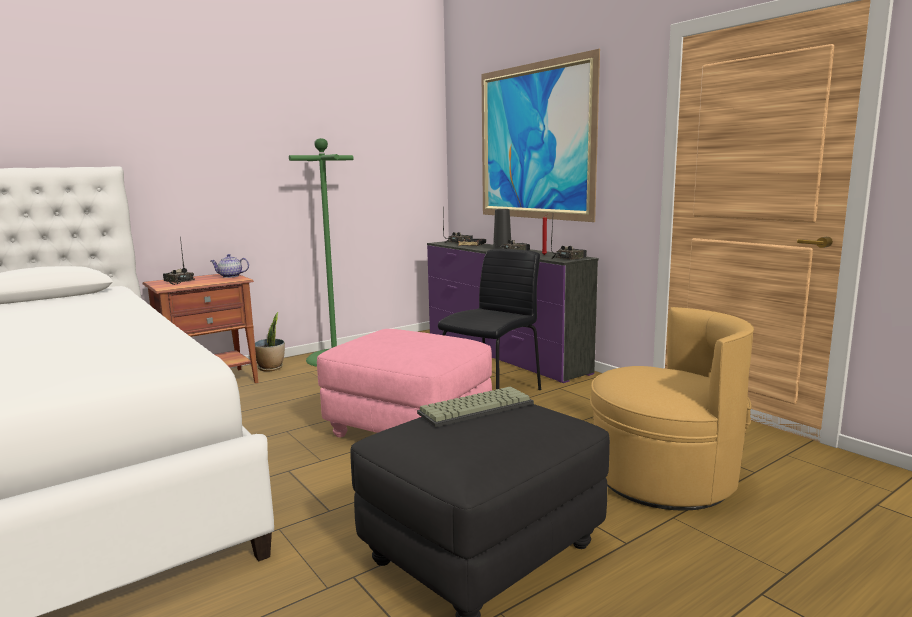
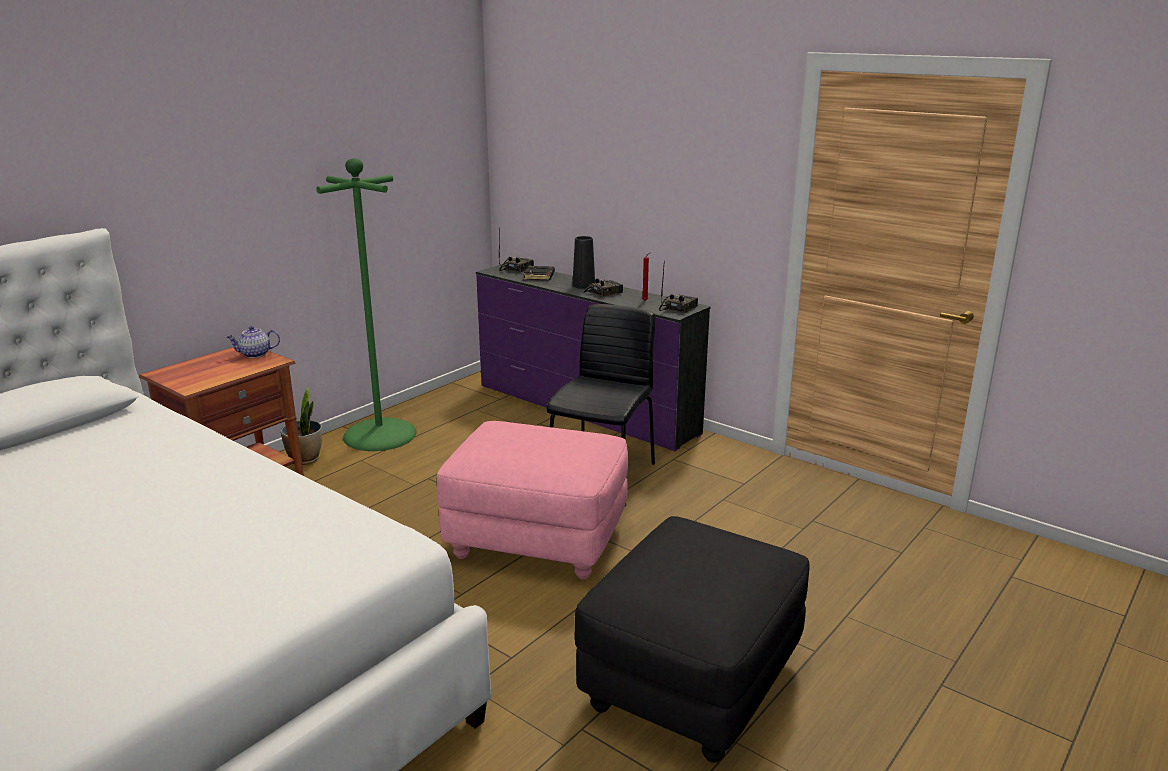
camera: 15 degrees left, 10 degrees up
(177, 281) = (192, 371): radio -> none
(476, 407) = (681, 547): keyboard -> none
(534, 142) = (622, 155): picture -> none
(662, 478) = (822, 571): beige armchair -> none

